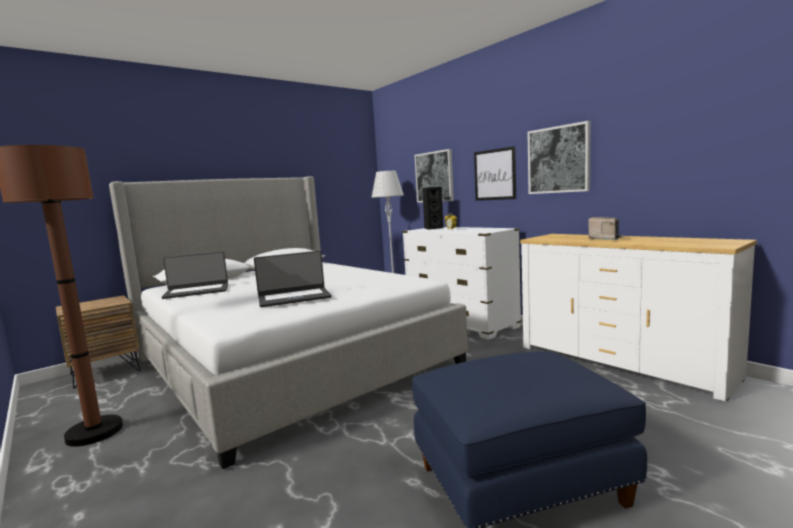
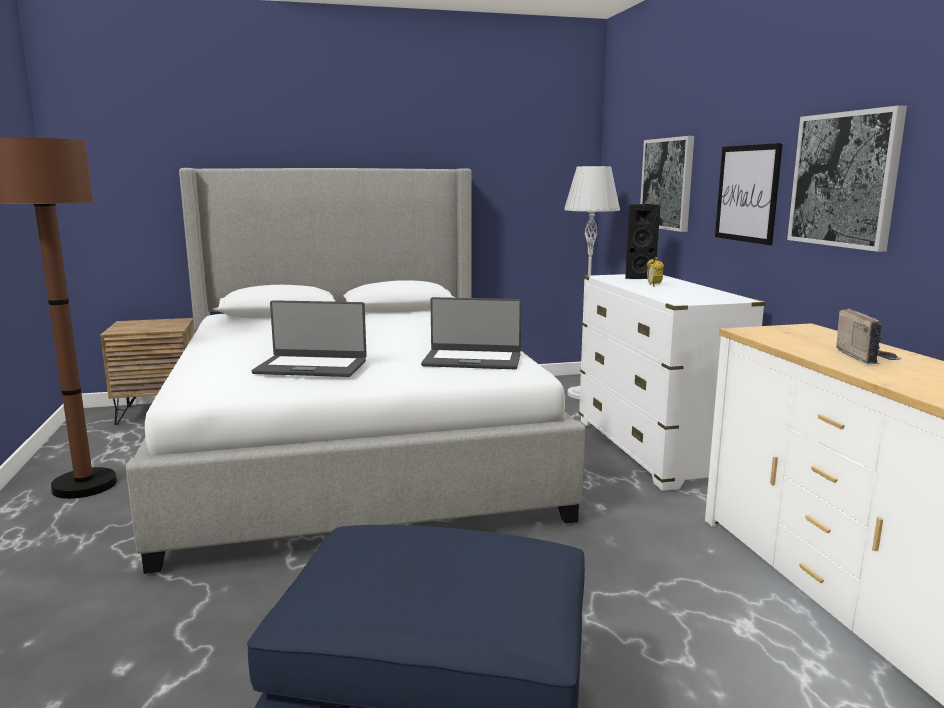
camera: 25 degrees right, 5 degrees up
(197, 291) = (243, 331): laptop -> laptop (472, 360)

